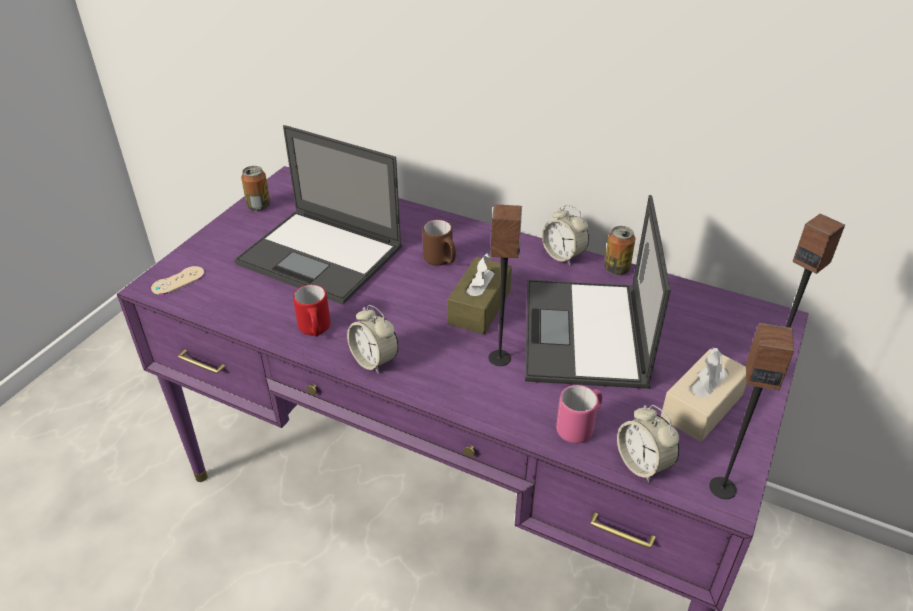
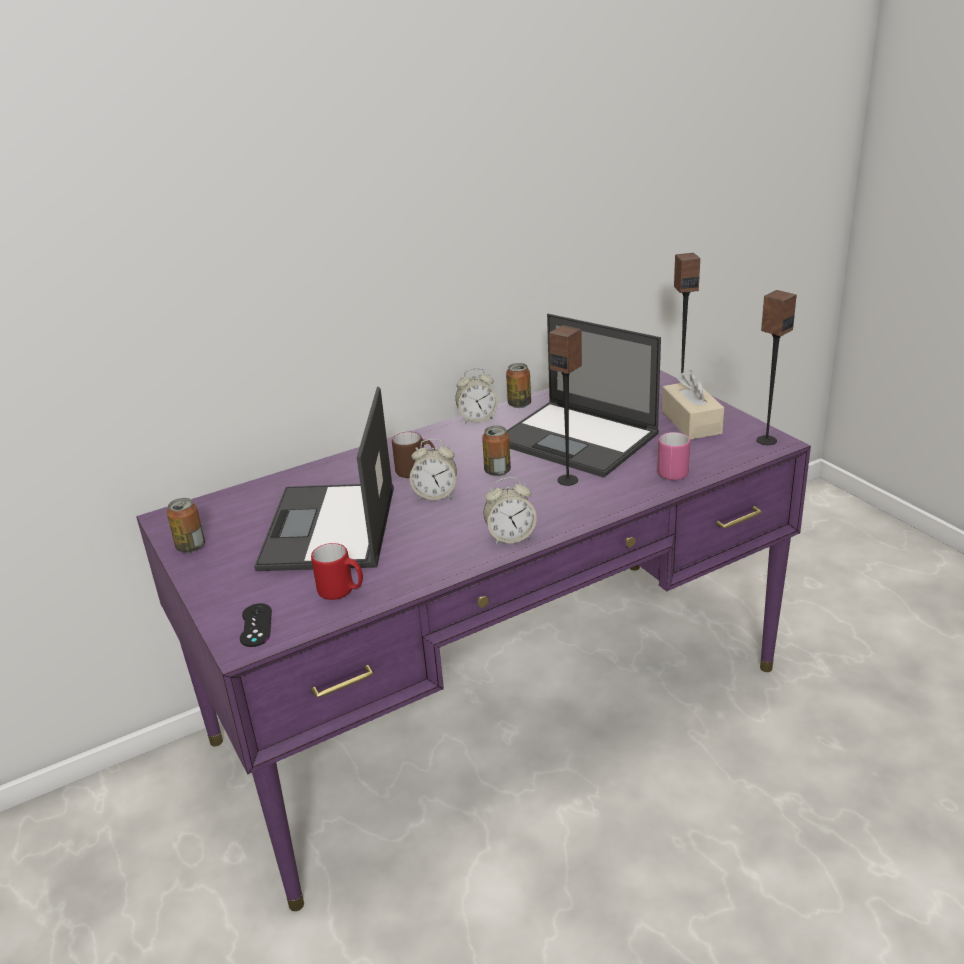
camera: 55 degrees left, 10 degrees down
(178, 280) = (256, 625): beige game controller -> black game controller
(315, 330) = (436, 558): red mug -> red mug (342, 592)
(322, 256) = (329, 529): laptop -> laptop turned 120 degrees clockwise
(479, 307) = (497, 471): brown tissue box -> can
(643, 464) = (724, 459): alarm clock -> alarm clock (435, 495)

